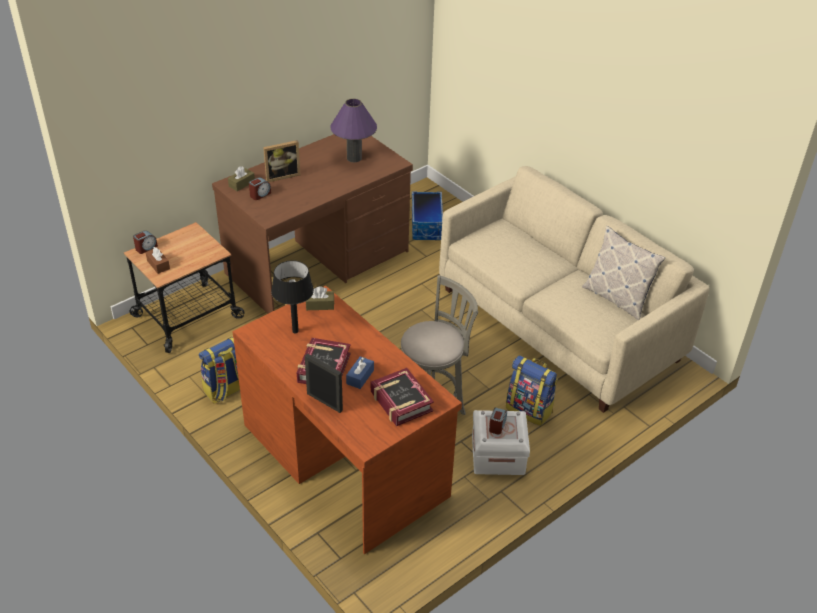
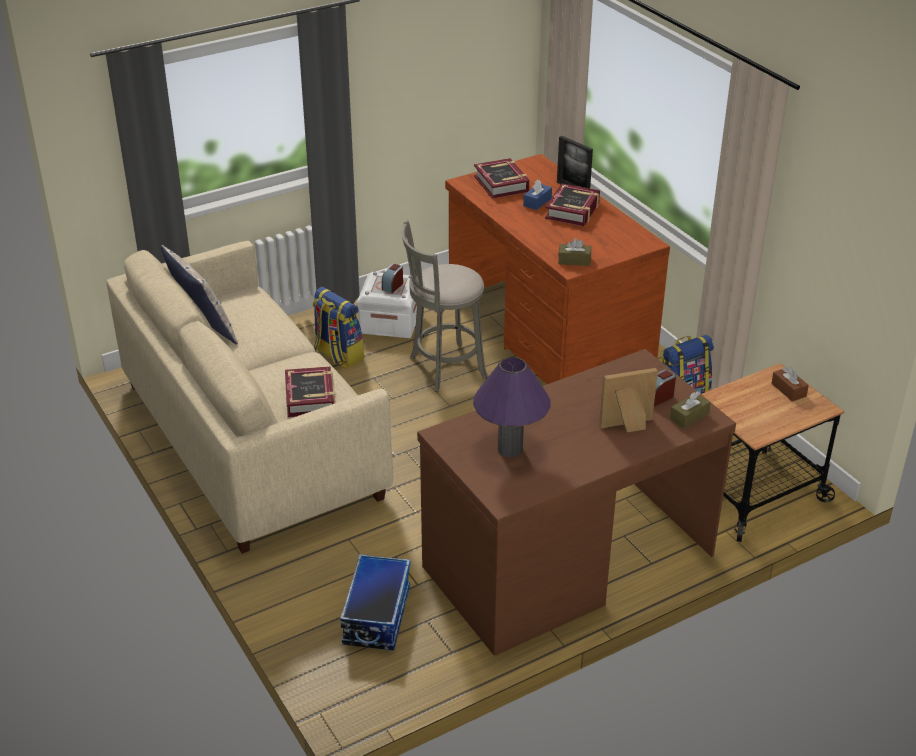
camera: 170 degrees left, 5 degrees down
(146, 248) = (814, 414): alarm clock -> none
(295, 331) = (602, 240): black table lamp -> none
(503, 247) = (310, 397): none -> book

